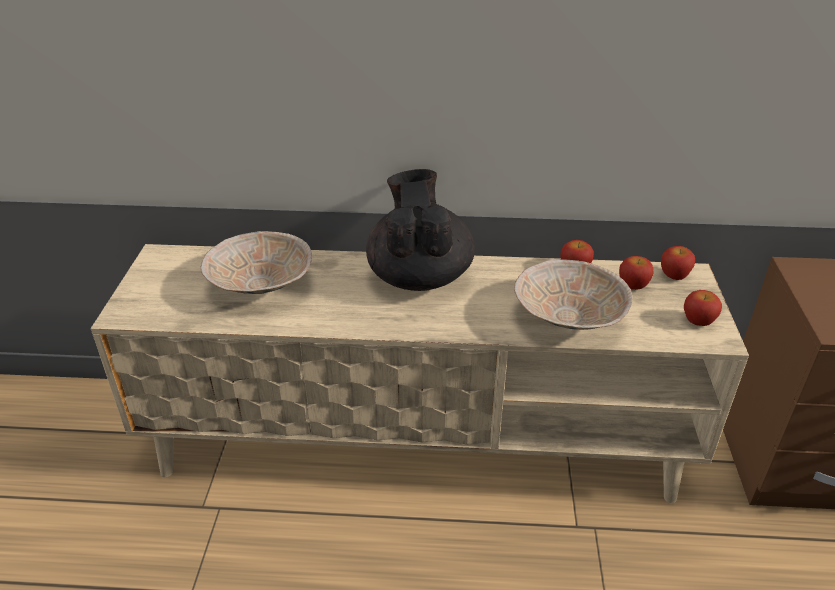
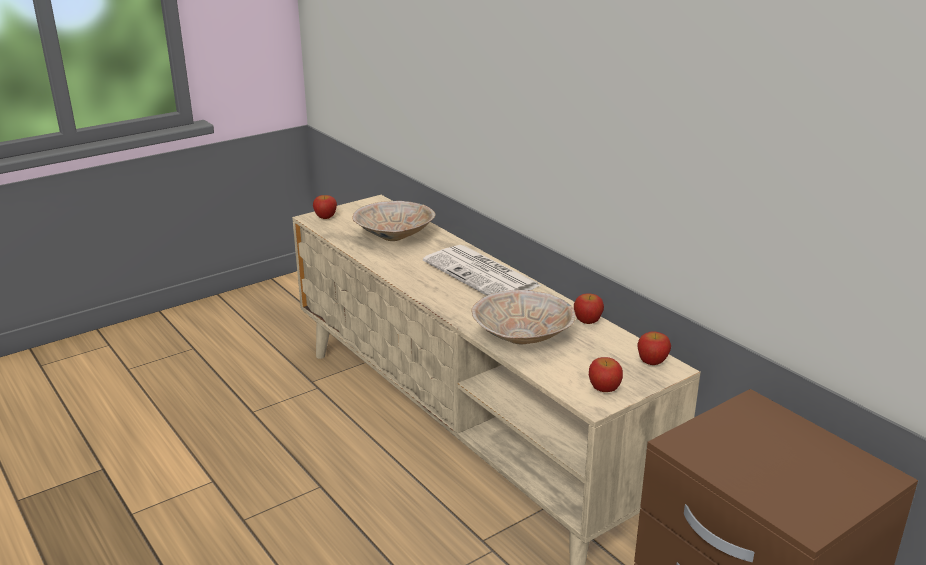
camera: 50 degrees right, 10 degrees down
(419, 276) = (482, 274): black teapot -> newspaper
(633, 285) = (606, 349): apple -> apple (325, 217)

